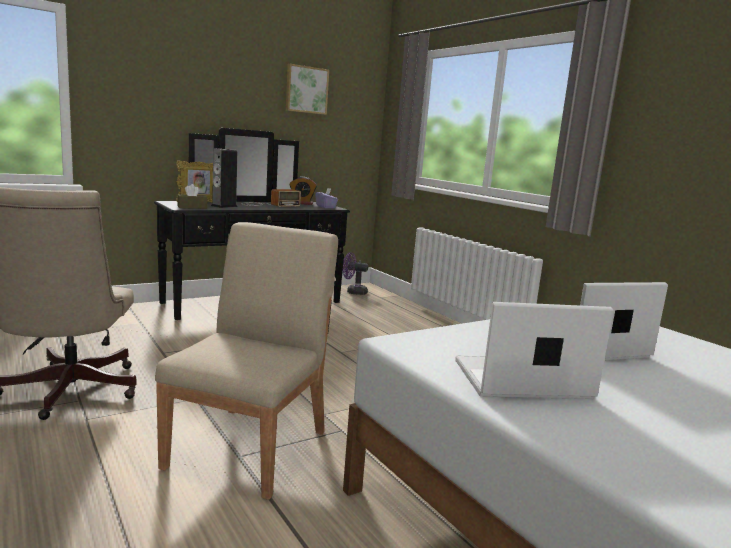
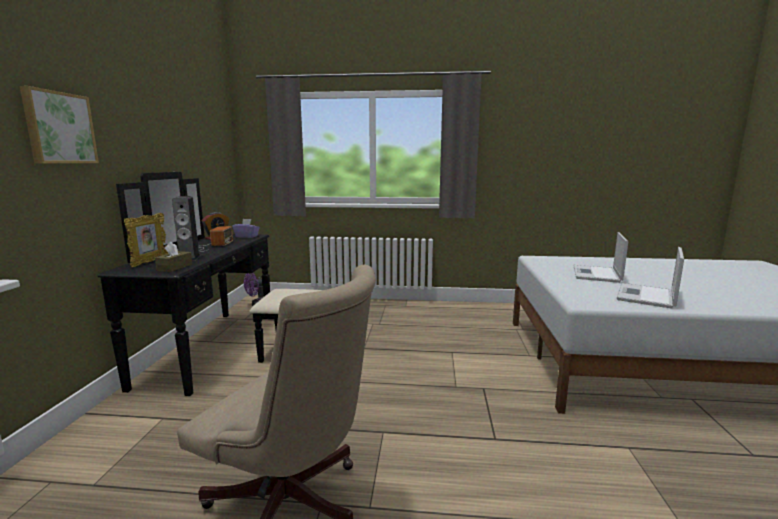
camera: 50 degrees left, 0 degrees up
(250, 447) = (484, 430): beige chair -> none
(306, 90) = (191, 126): picture -> picture (59, 128)

